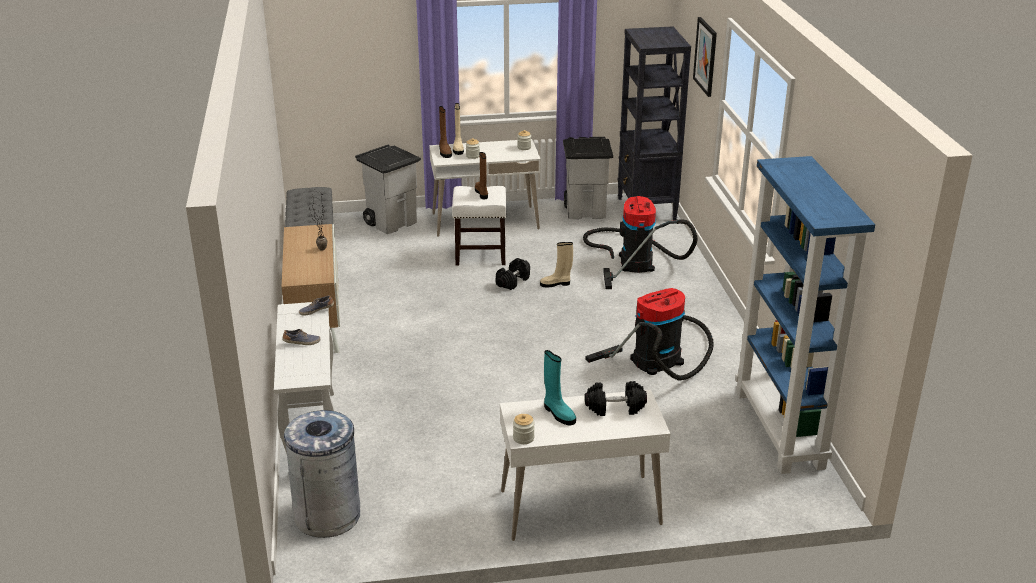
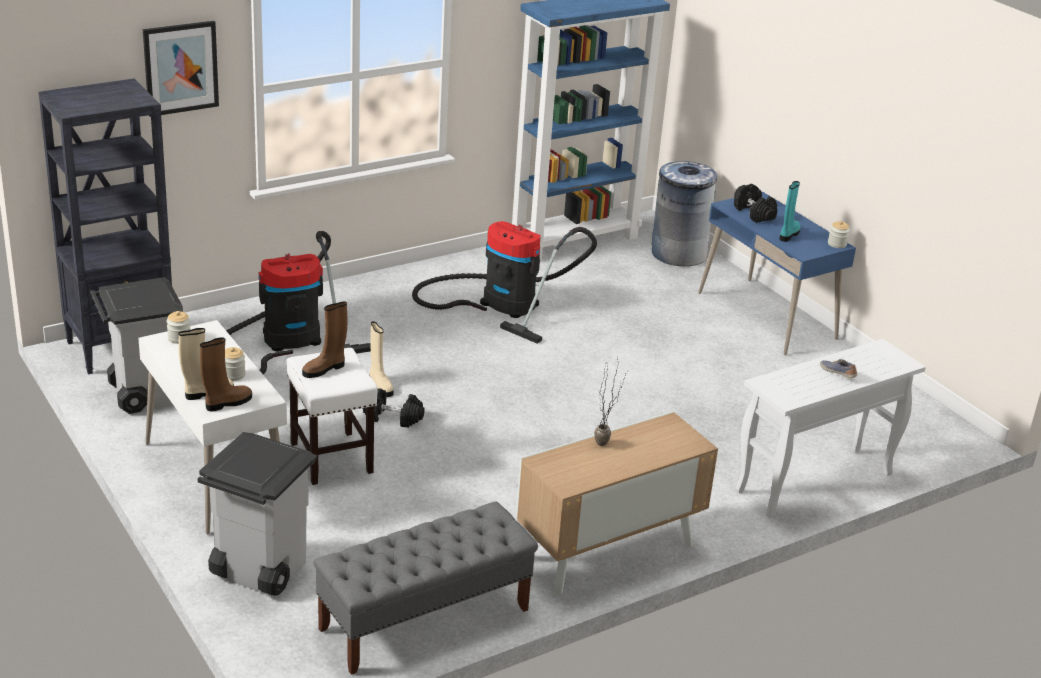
camera: 115 degrees left, 0 degrees up
(316, 310) = (771, 381): shoe -> none
(328, 515) = (910, 437): grey trash can -> grey trash can (678, 254)
(580, 508) = (767, 316): white desk -> blue desk

